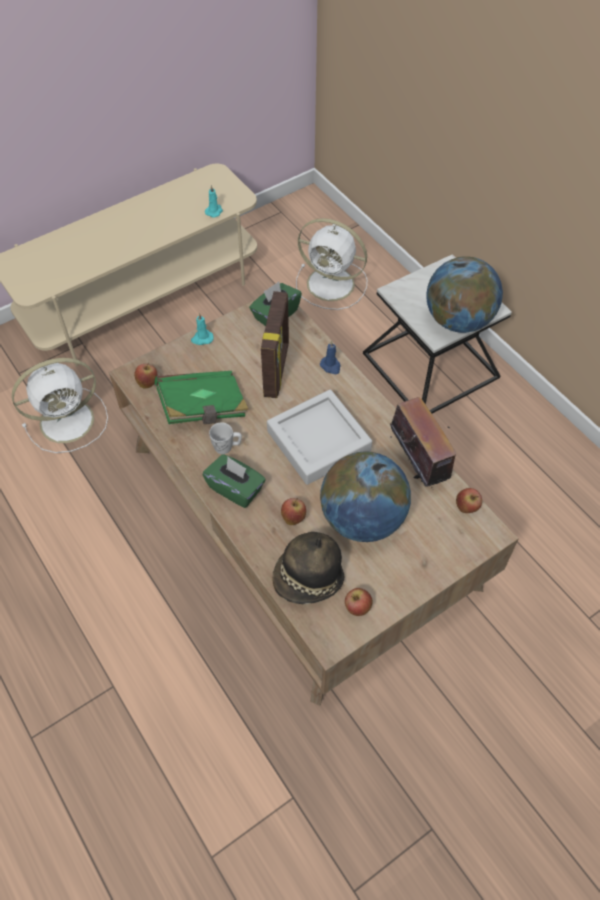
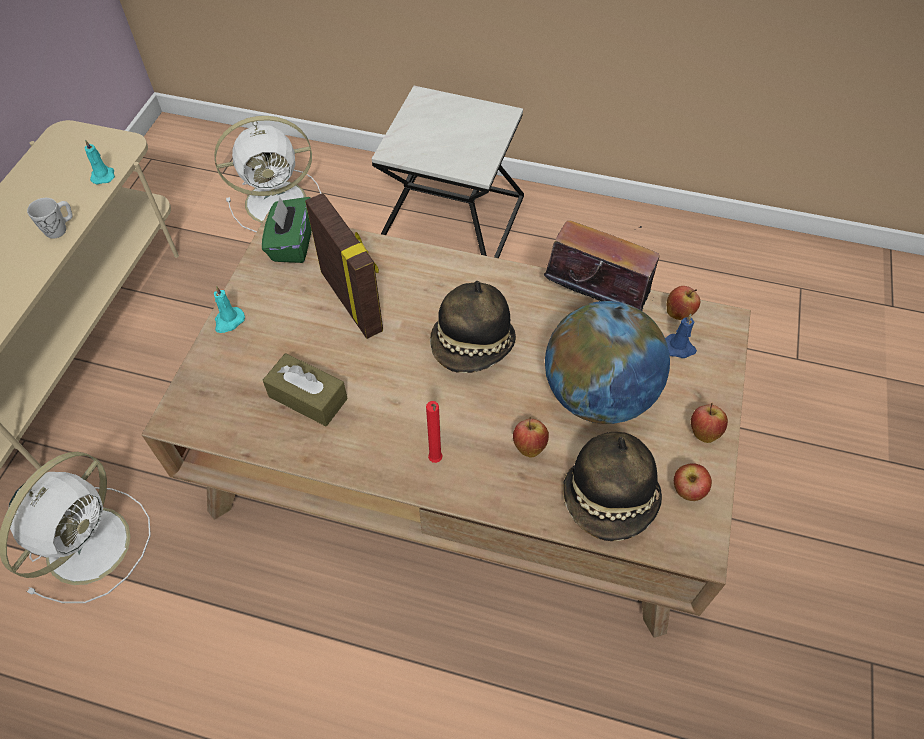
camera: 40 degrees left, 0 degrees up
(147, 383) = (208, 414): apple -> apple (703, 432)
(203, 408) = (308, 397): green book -> brown tissue box
(227, 447) = (379, 422): white mug -> white mug (60, 228)
(236, 489) = (435, 461): green tissue box -> red candle
(318, 441) = (473, 346): grey tray -> hat
(331, 366) = (407, 261): blue candle -> blue candle (679, 348)
(458, 320) = (482, 144): globe -> none

